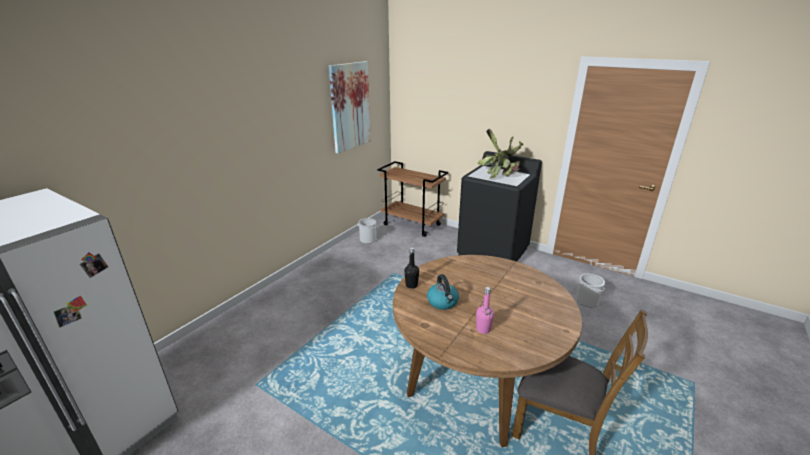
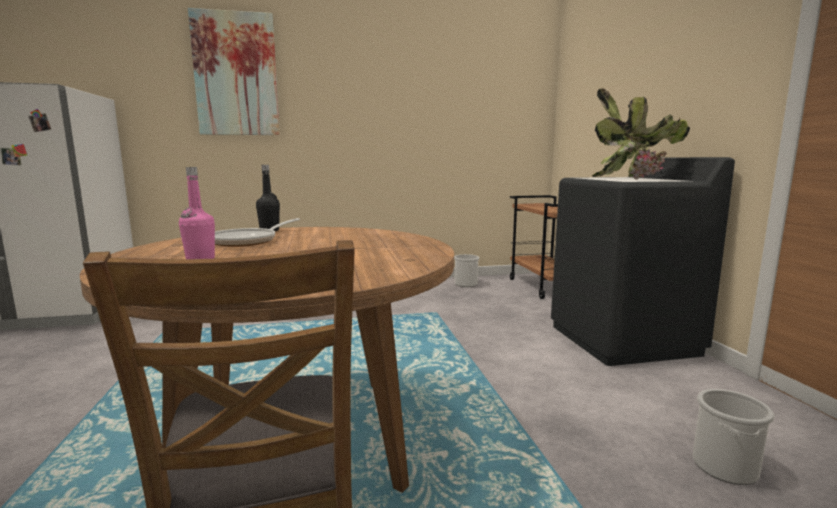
camera: 45 degrees right, 15 degrees down
(350, 106) = (474, 103): picture -> picture (236, 74)
(443, 302) = (248, 241): kettle -> frying pan

